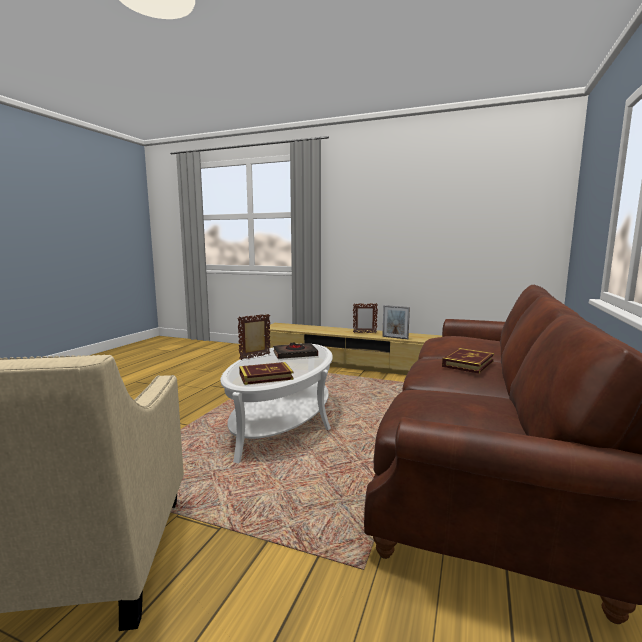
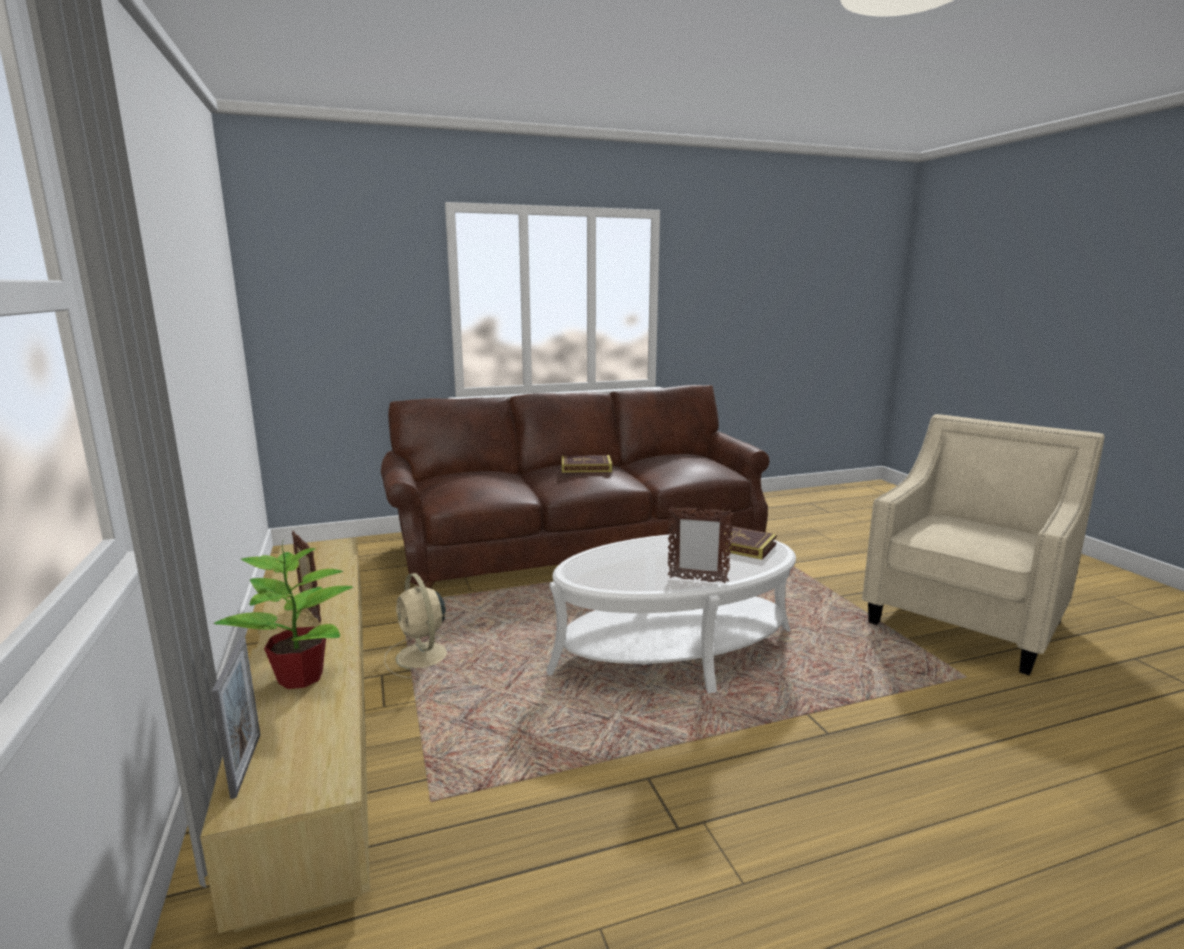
camera: 130 degrees left, 5 degrees up
(295, 354) = (634, 565): black book -> none
(320, 329) = (302, 677): none -> potted plant
(365, 380) = (423, 657): none -> beige fan
(395, 337) = (340, 575): picture frame -> picture frame (246, 764)

